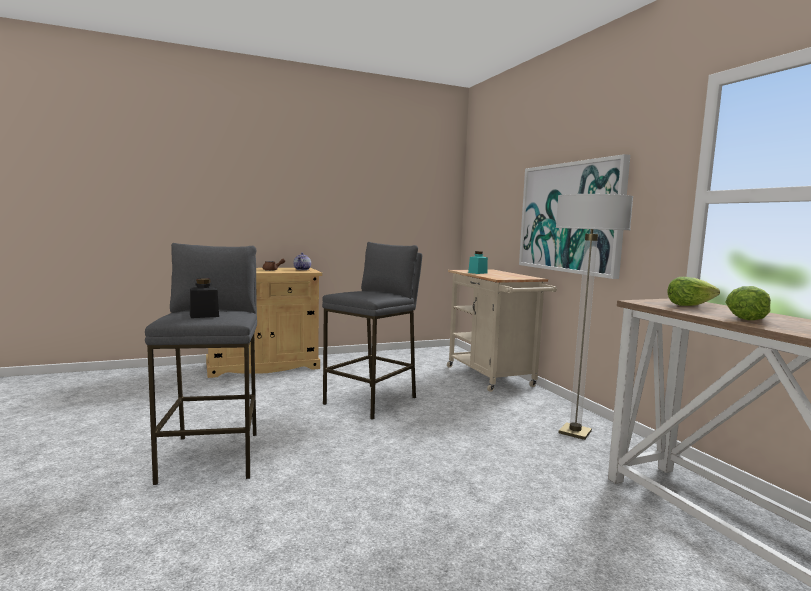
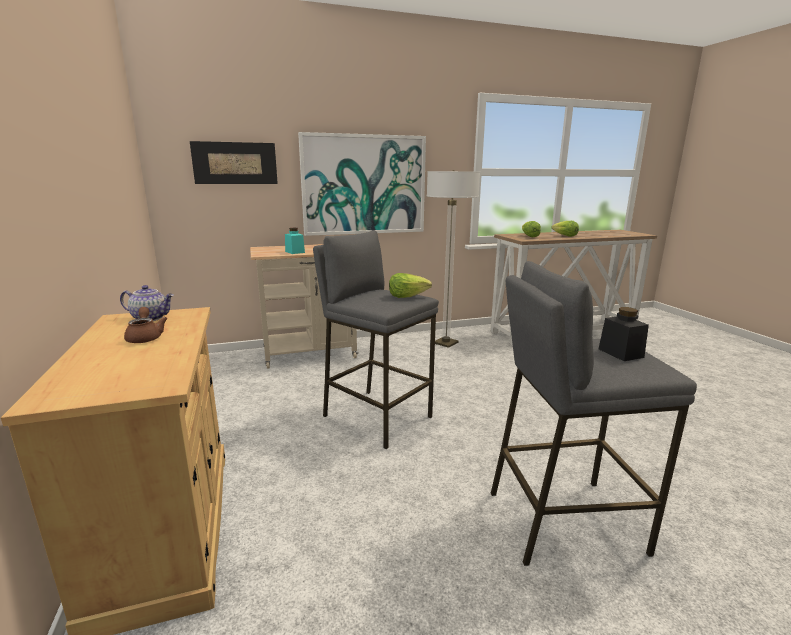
camera: 85 degrees left, 10 degrees up
(369, 295) = (407, 296): none -> lettuce
(496, 199) = (235, 163): none -> picture

